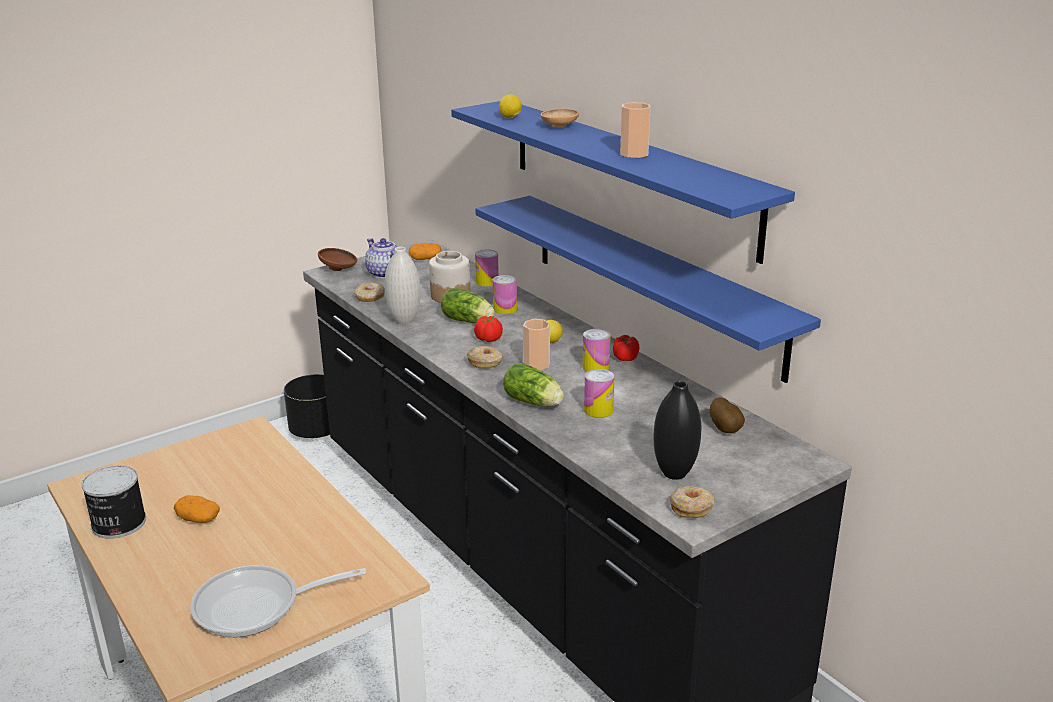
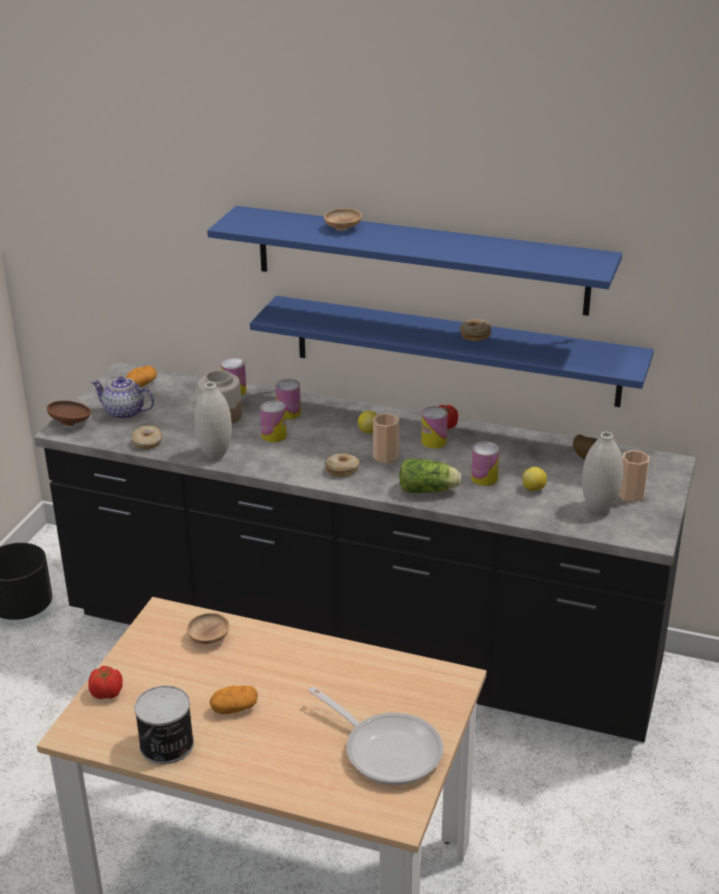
camera: 35 degrees left, 5 degrees up
(256, 460) = (209, 638): none -> brown bowl
(257, 607) = (387, 749): frying pan -> frying pan turned 90 degrees counterclockwise
(469, 321) = (274, 435): lettuce -> can
(488, 339) = (315, 447): tomato -> tomato (107, 693)
(510, 118) = (282, 228): lemon -> lemon (534, 489)
(634, 154) = (454, 244): cup -> cup (631, 495)
(674, 473) = (598, 508): black vase -> white vase
(691, 508) = (640, 529): donut -> donut (475, 335)

